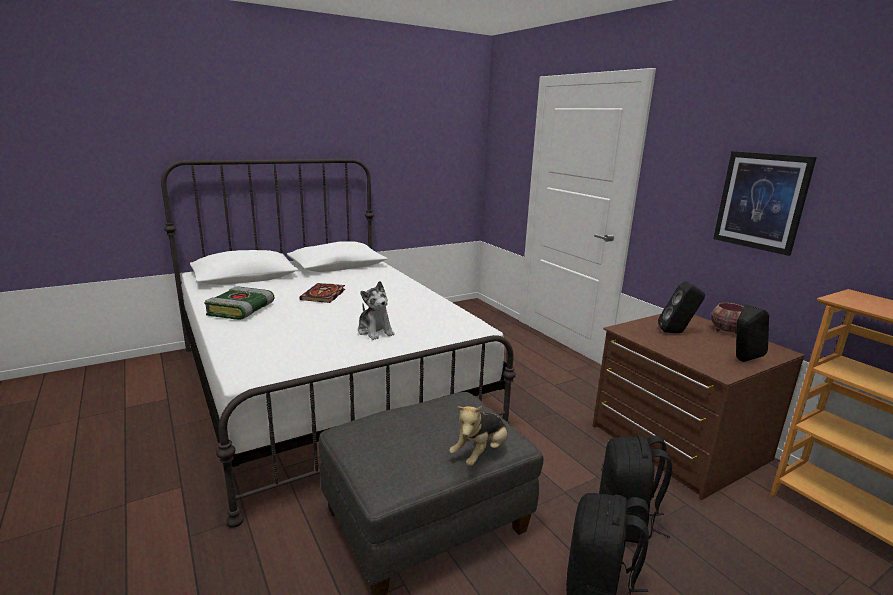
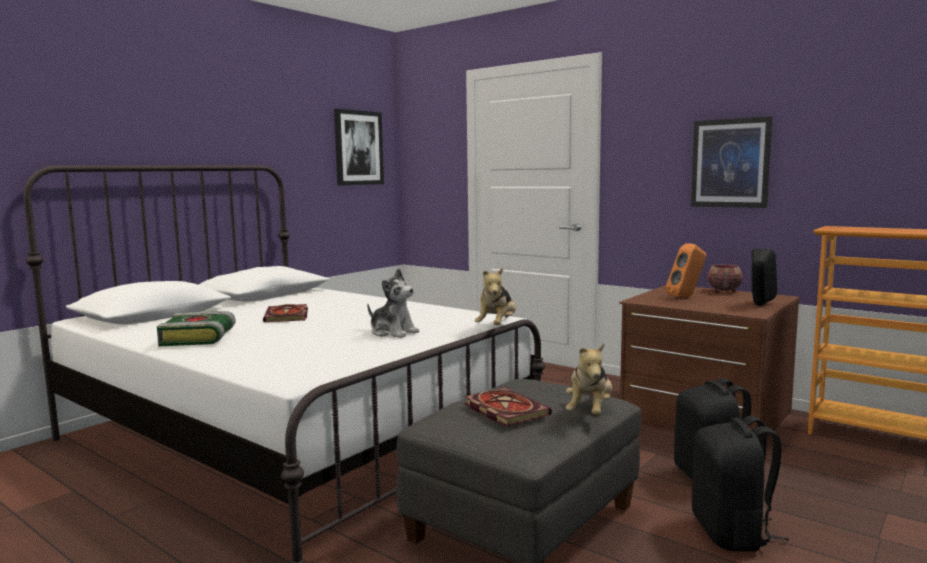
camera: 20 degrees left, 10 degrees down
(406, 433) = (503, 410): none -> book
(445, 142) = (358, 148): none -> picture
(463, 340) = (497, 326): none -> plush toy
(677, 333) = (686, 297): black speaker -> orange speaker

